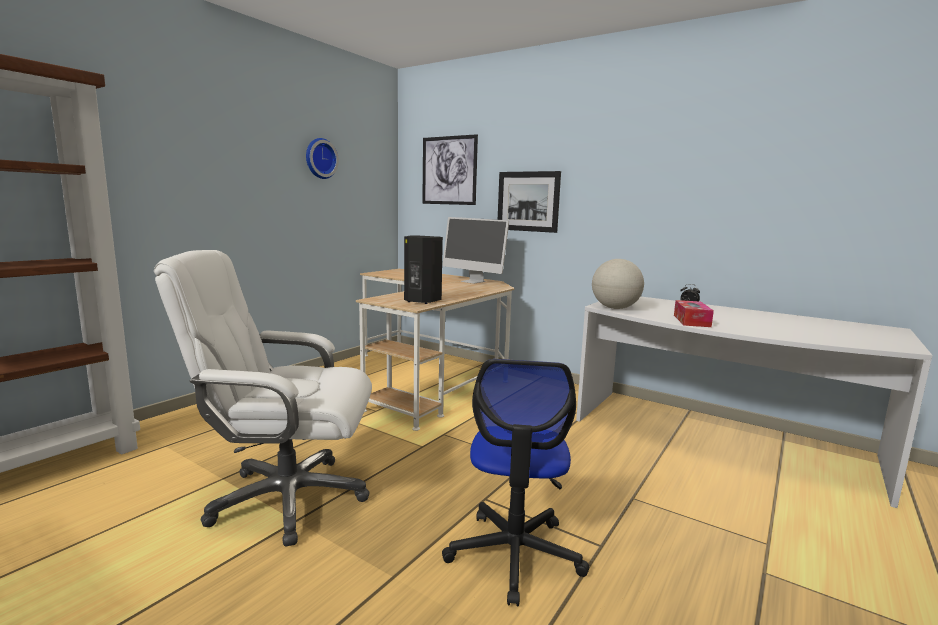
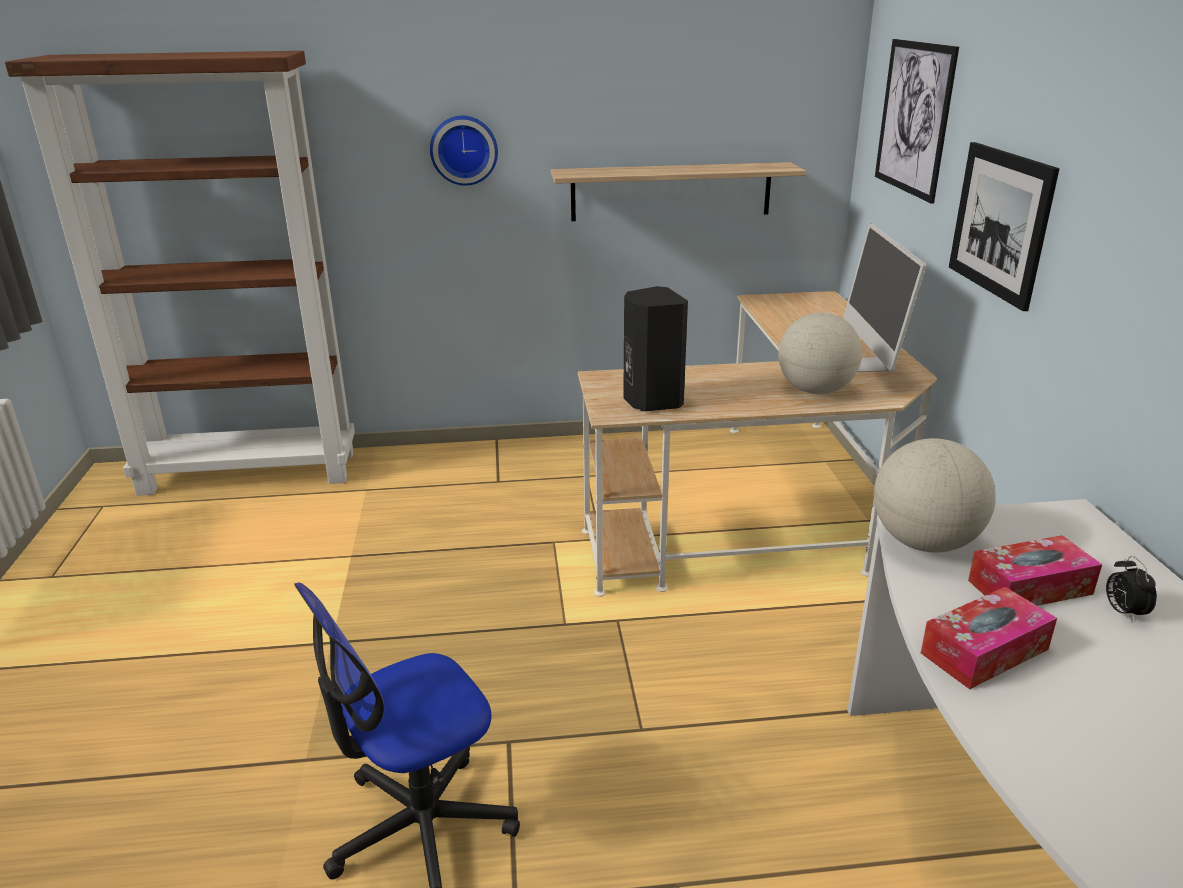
camera: 50 degrees right, 15 degrees up
(287, 499) = (359, 612): white office chair -> none
(320, 158) = (669, 98): wall clock -> wall clock (464, 150)
(323, 213) = (671, 191): none -> shelf
(475, 289) = (815, 390): none -> globe
(661, 309) = (1029, 587): none -> tissue box

